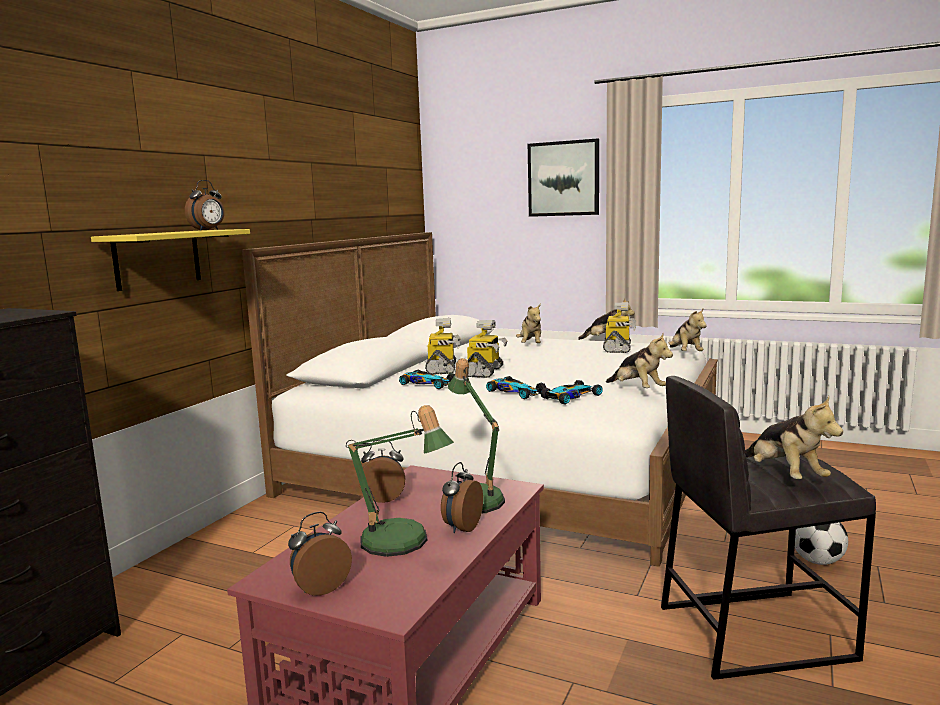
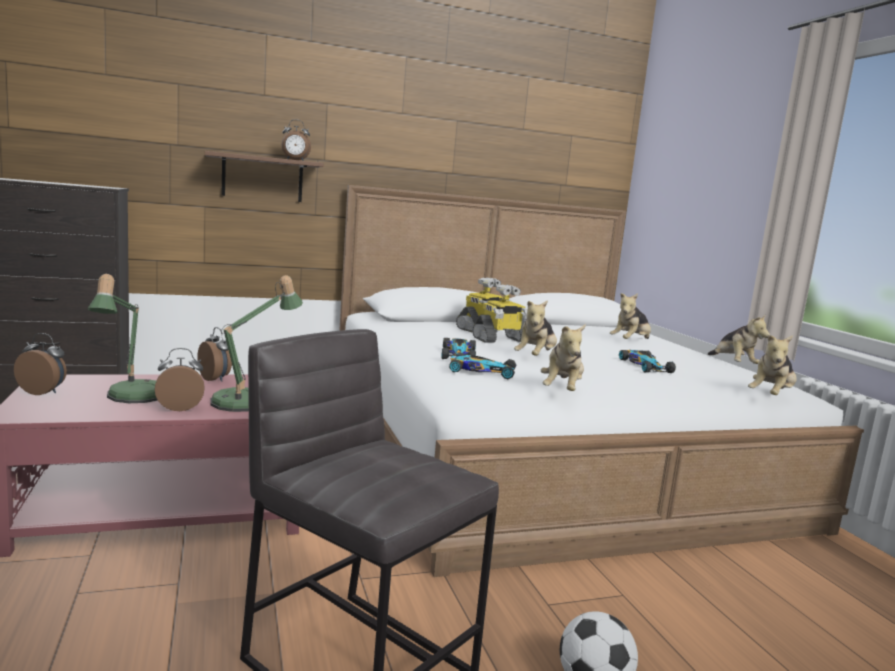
camera: 45 degrees right, 0 degrees up
(157, 259) = (262, 178): yellow shelf -> brown shelf
(426, 383) = (430, 331): toy car -> toy car (644, 366)
(563, 178) = (747, 156): picture -> none
(618, 348) = (702, 368): toy robot -> none
(784, 476) = (357, 473): plush toy -> plush toy (535, 357)

